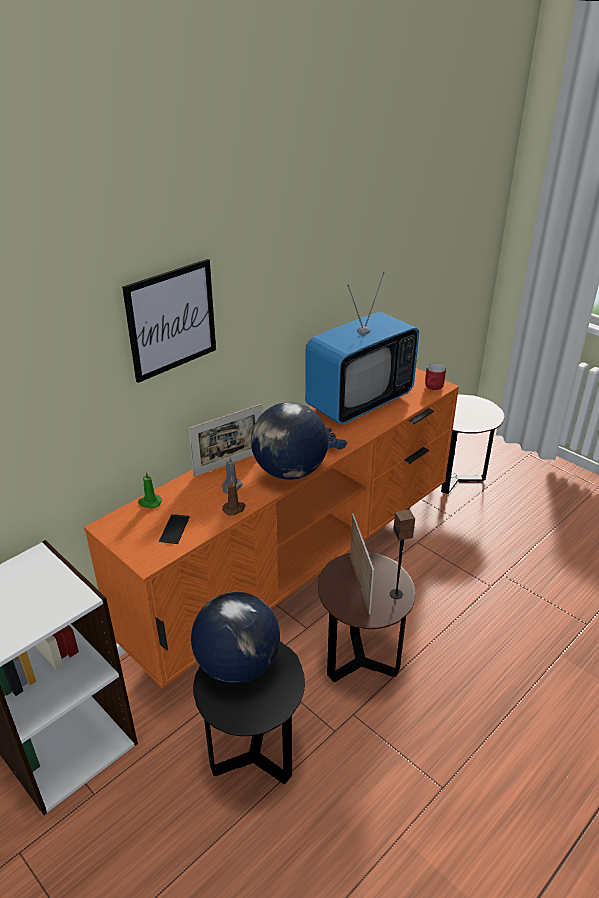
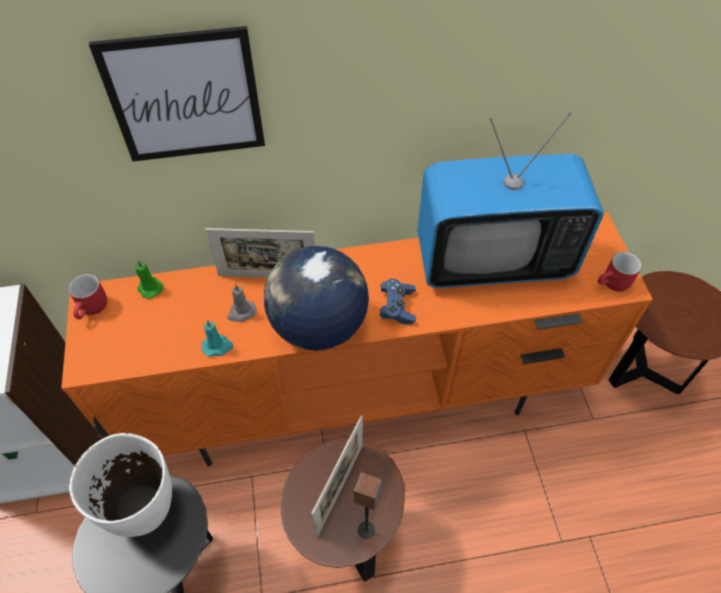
camera: 35 degrees right, 20 degrees up
(119, 530) = (94, 309): none -> red mug
(174, 529) = (140, 339): phone -> none
(234, 509) = (218, 346): brown candle -> turquoise candle
(237, 665) = (145, 509): globe -> white vase

